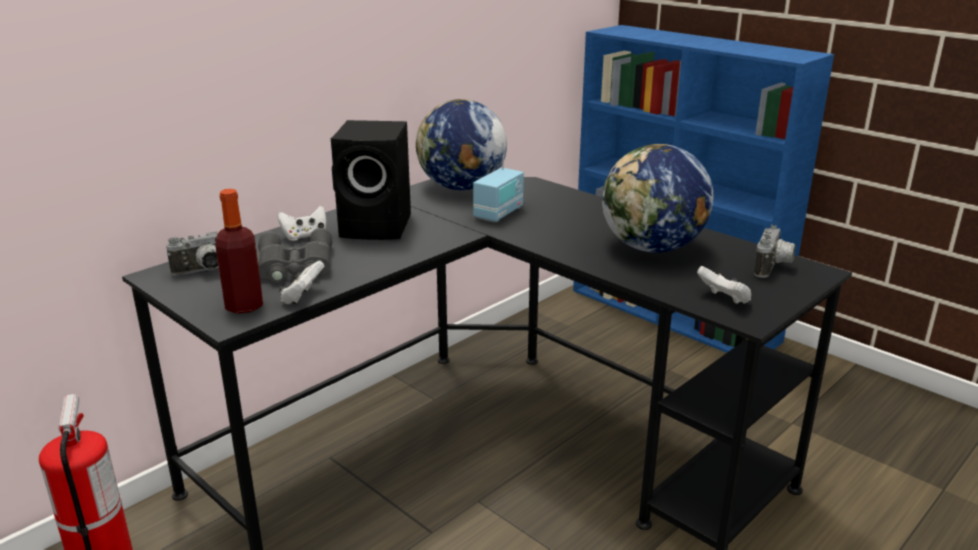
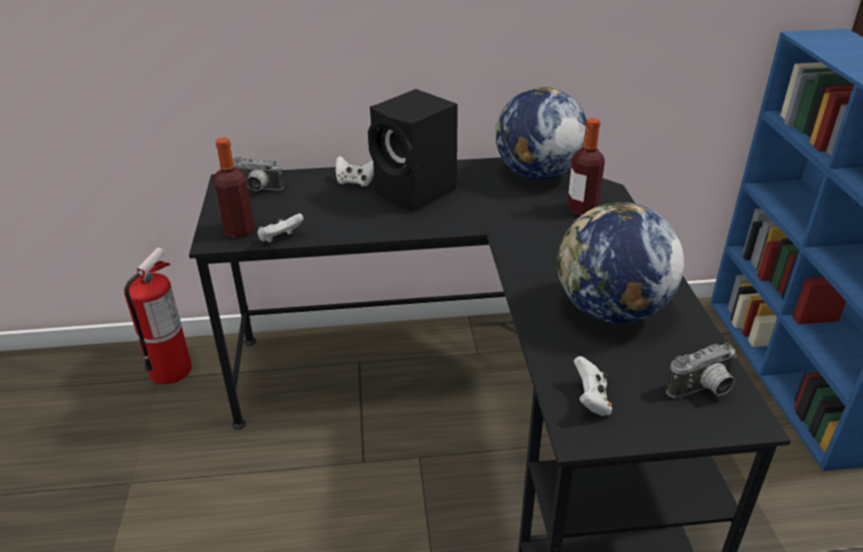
camera: 40 degrees right, 10 degrees up
(295, 266) = (313, 208): grey binoculars -> none
(499, 213) = (528, 215): radio -> none
(533, 199) = (582, 209): none -> bottle

